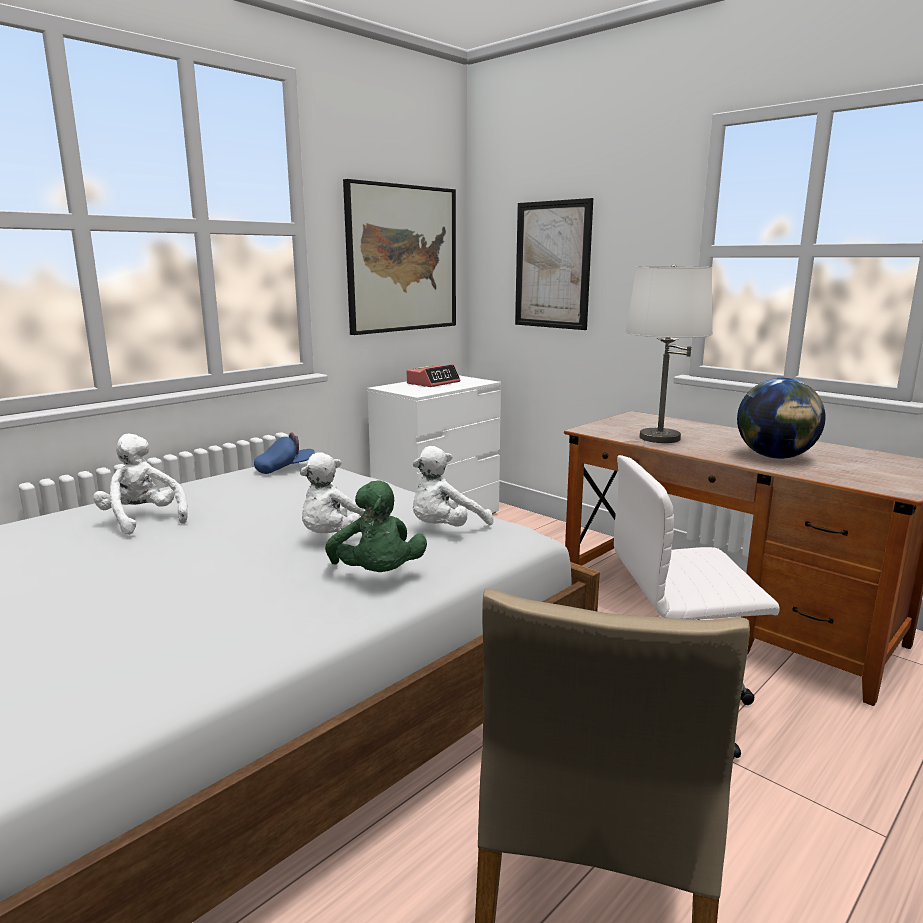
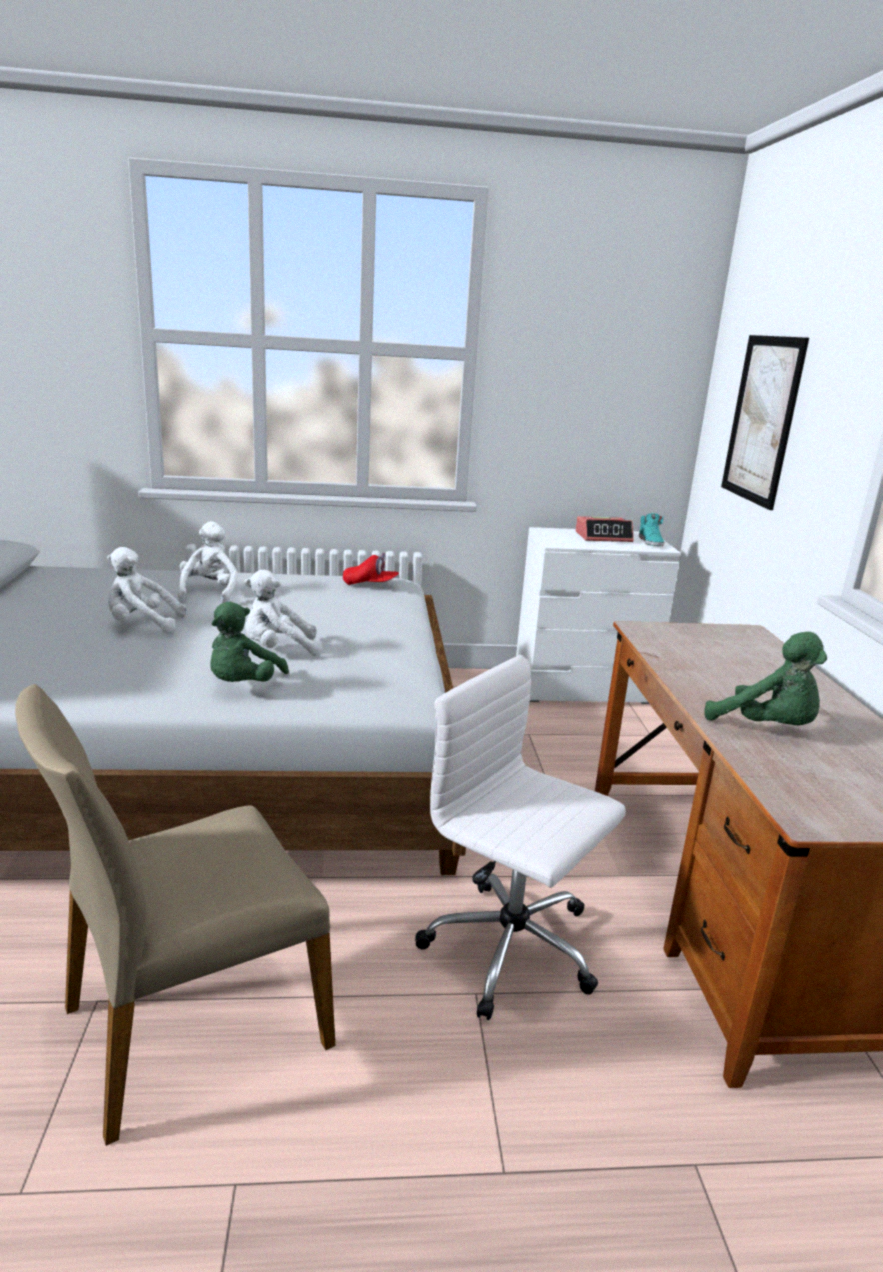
camera: 40 degrees right, 5 degrees up
(285, 469) = (370, 585): blue cap -> red cap
(402, 259) = (602, 392): picture -> none
(445, 530) = (364, 674): white plush toy -> white plush toy (142, 625)
(468, 379) = (651, 542): none -> turquoise shoe
(659, 438) = (692, 661): white table lamp -> none
(775, 457) = (767, 728): globe -> green plush toy

